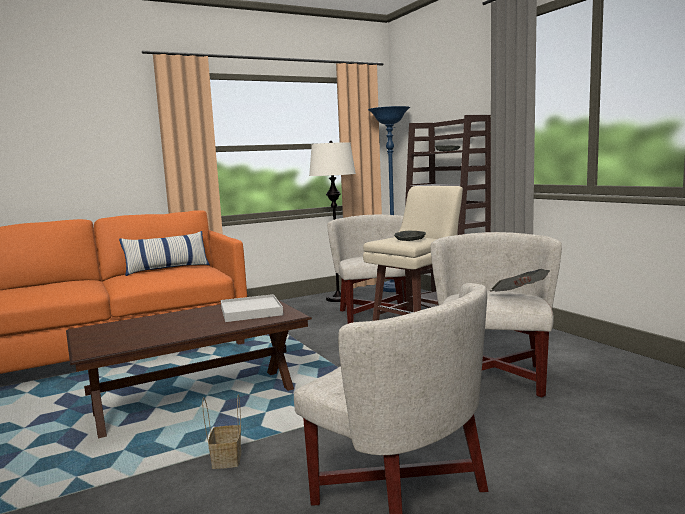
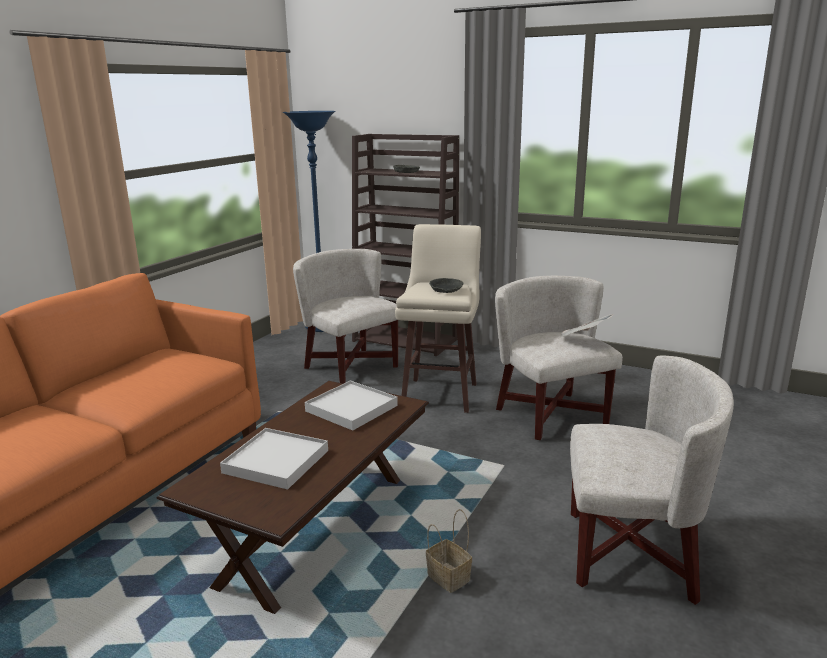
camera: 35 degrees left, 10 degrees up
(150, 327) = (276, 461): none -> white tray
(167, 269) = (132, 366): pillow -> none
(338, 298) = (277, 351): white floor lamp -> none

